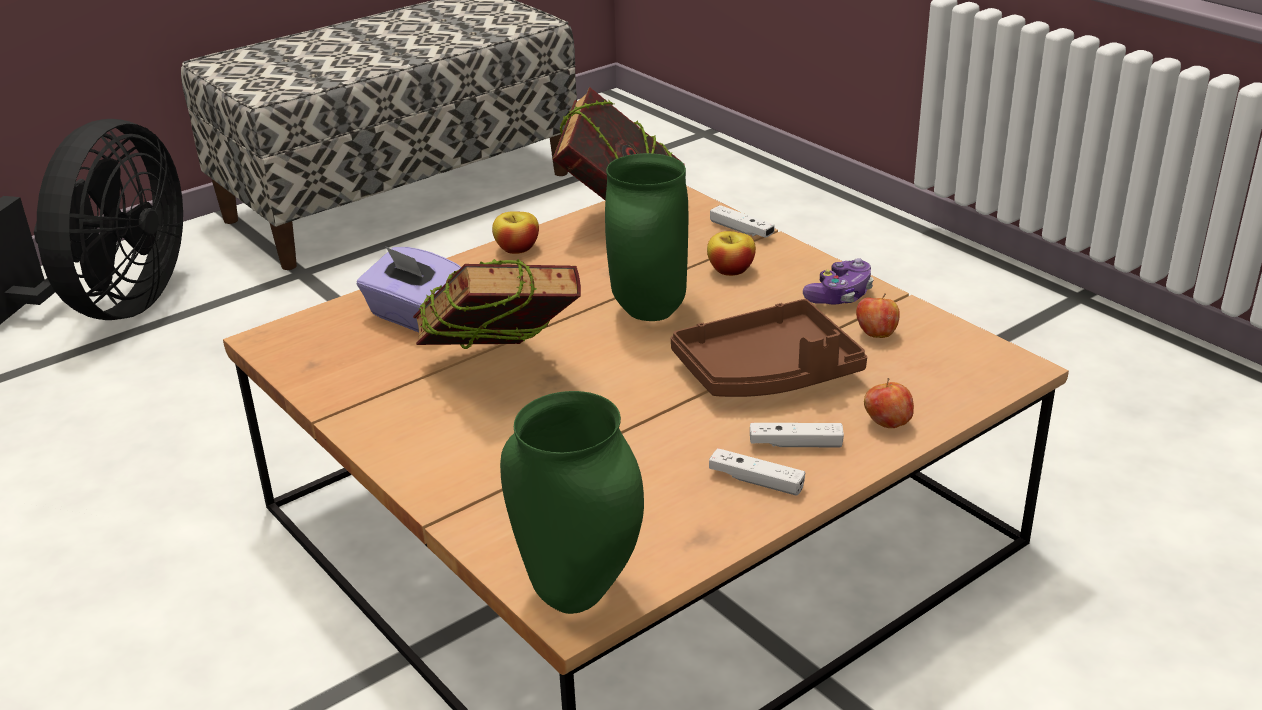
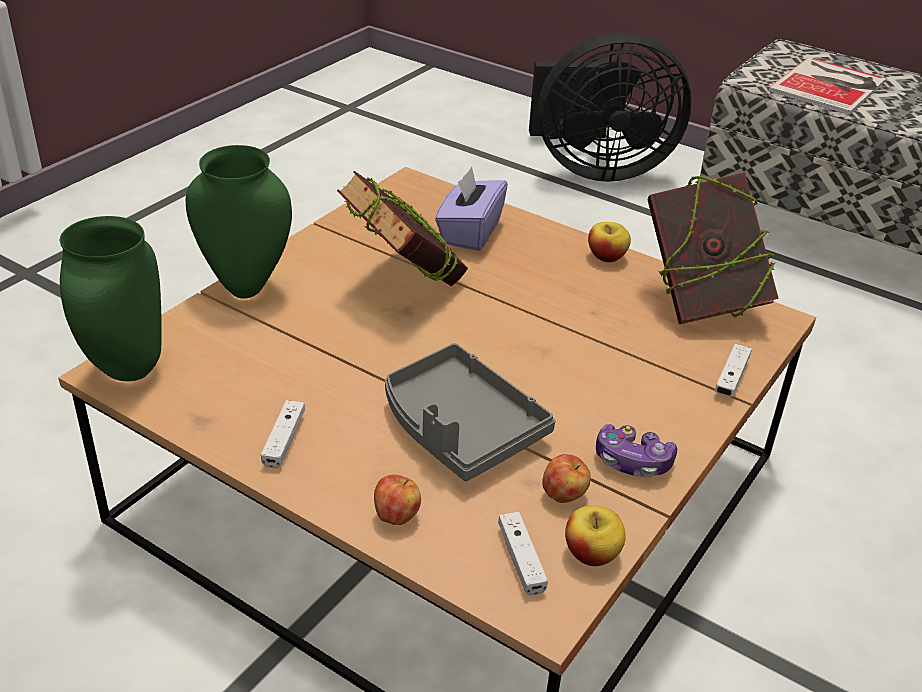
camera: 70 degrees right, 5 degrees up
(316, 63) = (830, 86): none -> book
(651, 313) = (534, 345): green vase -> green vase (245, 288)
(730, 270) = (641, 381): apple -> apple (591, 554)
(768, 373) = (459, 428): brown tray -> grey tray
(795, 444) = (346, 458): white game controller -> white game controller (521, 560)

